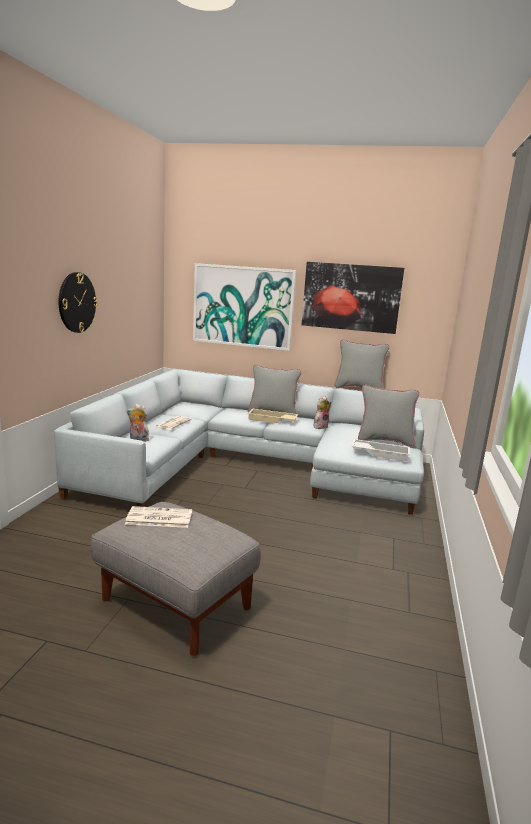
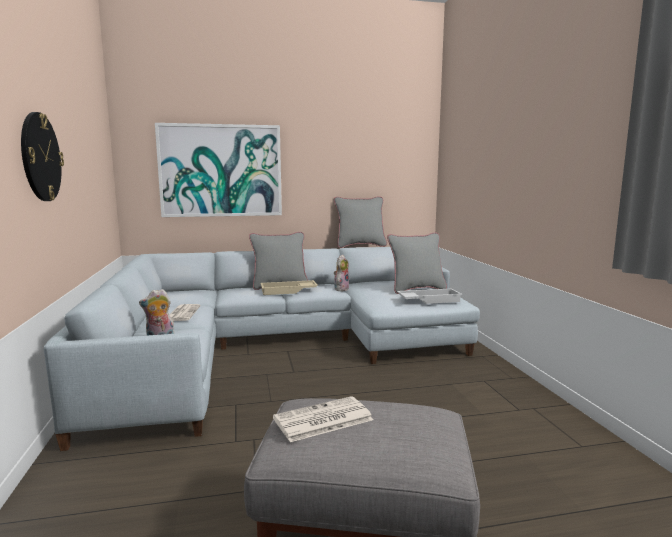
camera: 25 degrees left, 5 degrees down
(351, 297) = (340, 151): picture -> none

